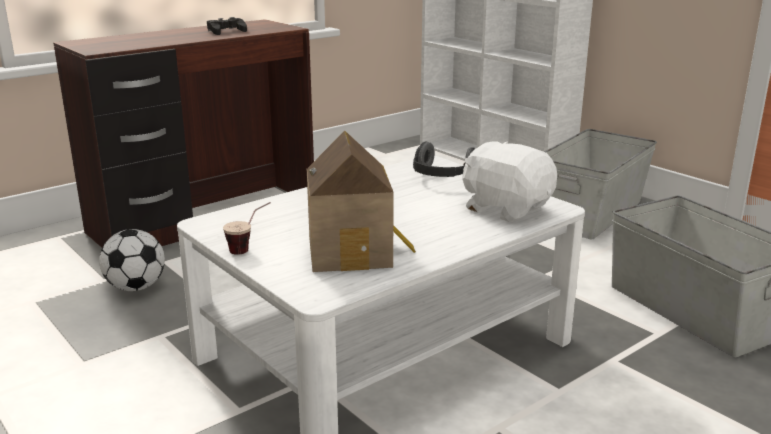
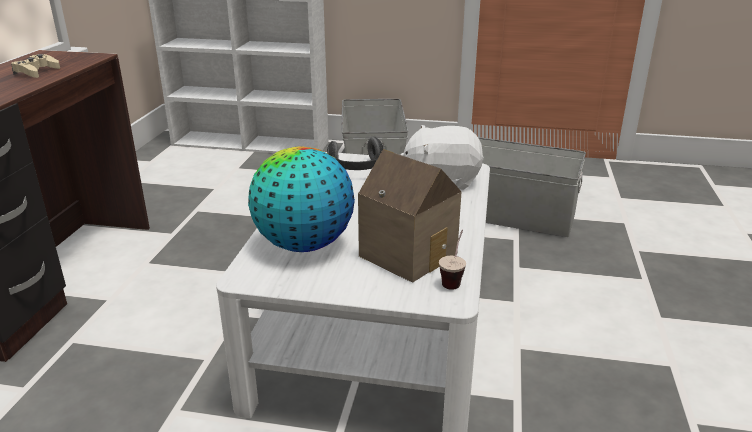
camera: 40 degrees left, 5 degrees up
(136, 287) = (77, 379): football -> none
(226, 31) = (36, 72): black game controller -> beige game controller
(249, 249) = (328, 284): cup -> cup (453, 279)
(285, 217) = (303, 245): none -> globe

